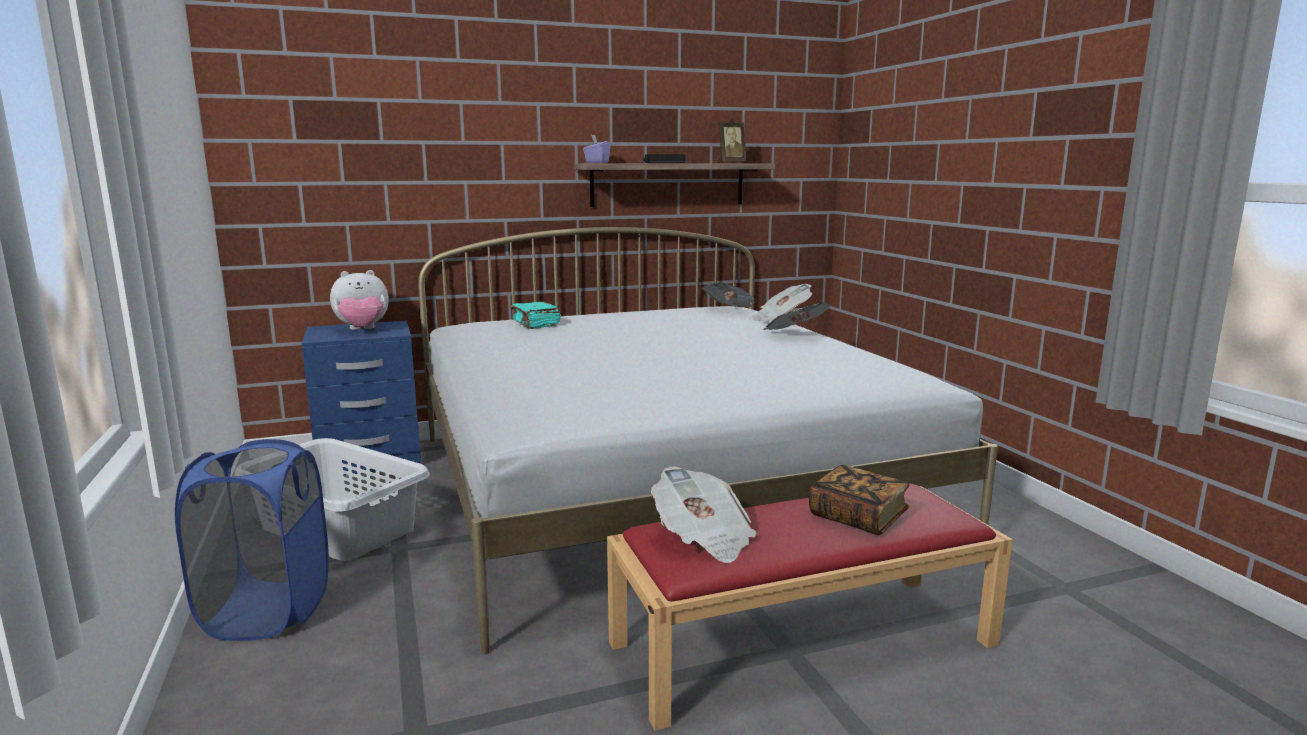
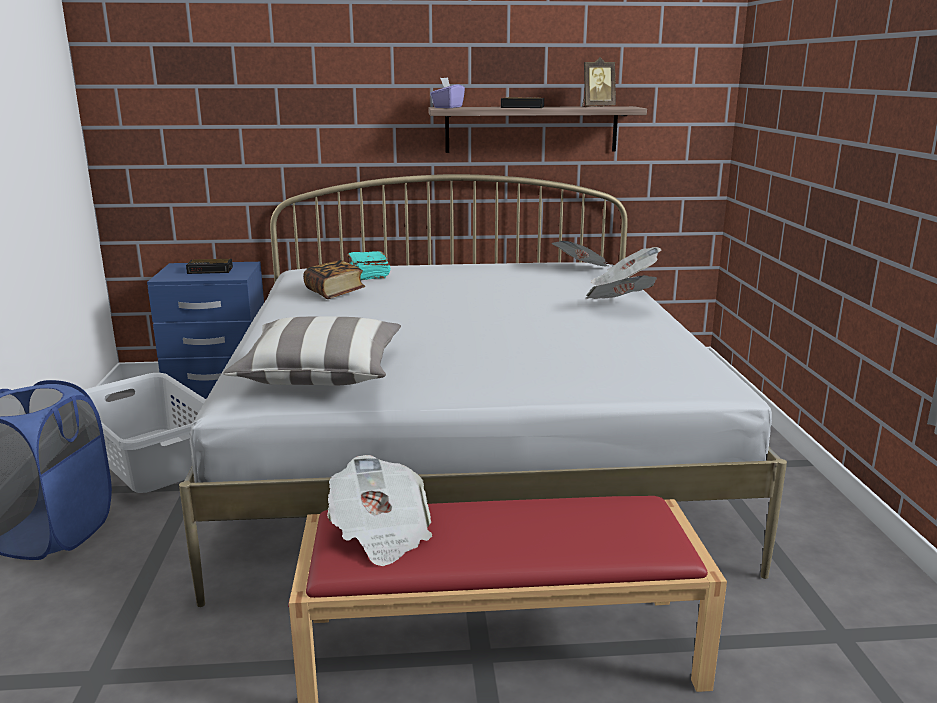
camera: 15 degrees right, 5 degrees up
(362, 330) = (211, 270): plush toy -> alarm clock
(583, 402) = (320, 374): none -> pillow
(857, 517) = (558, 531): book -> book (335, 292)

